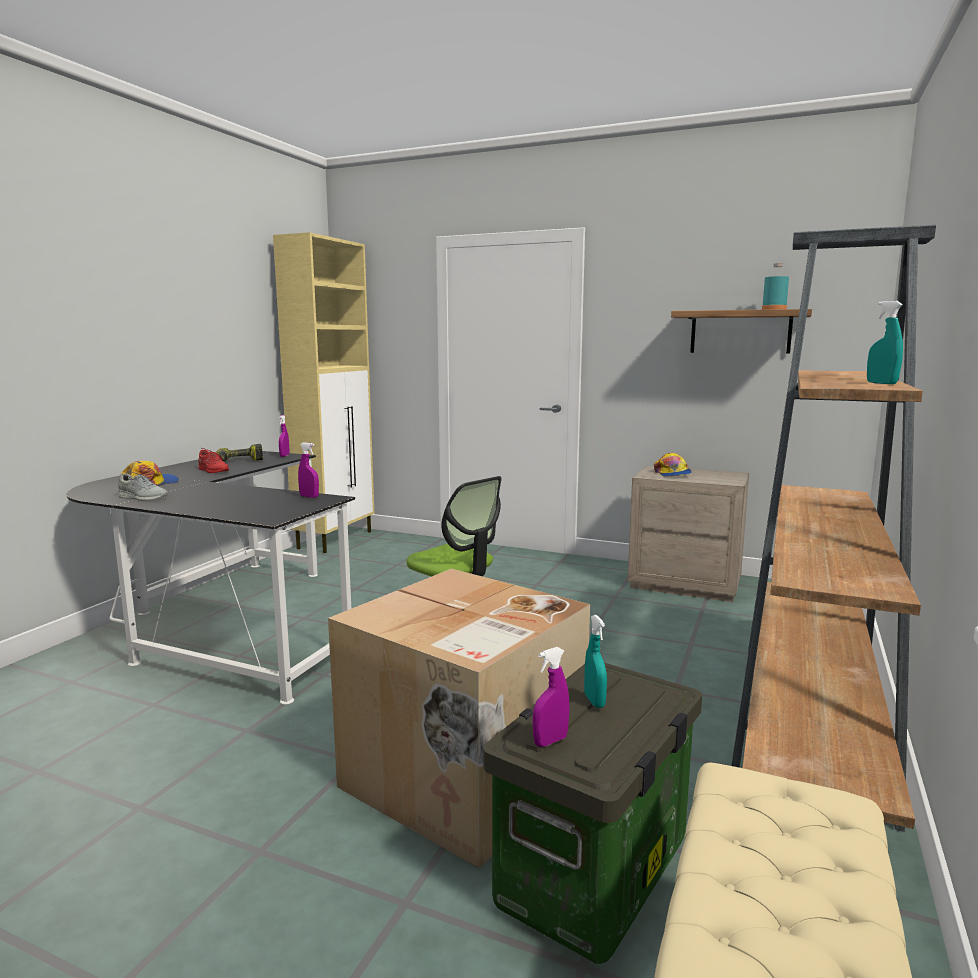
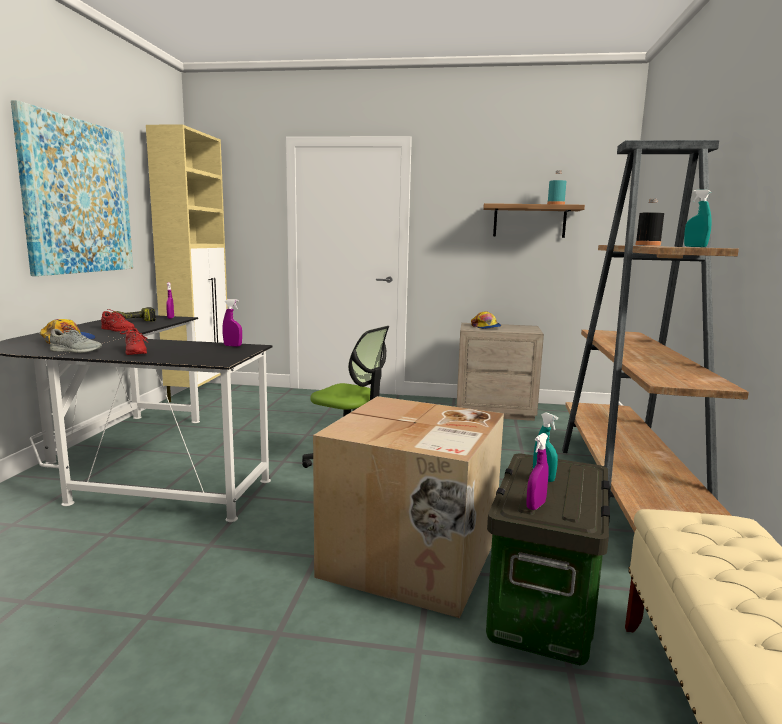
camera: 15 degrees left, 0 degrees up
(186, 323) = (78, 197): none -> picture
(199, 501) = (135, 352): none -> red shoe
(859, 372) = (647, 245): none -> black bottle

